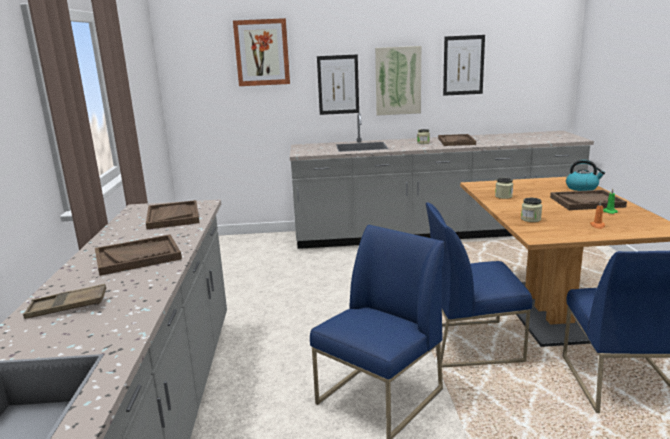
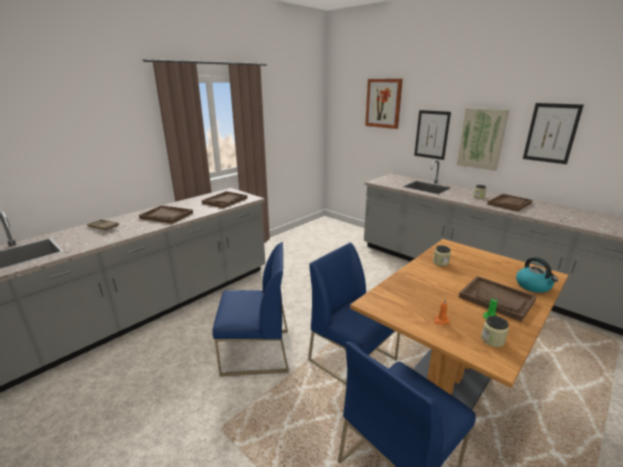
camera: 45 degrees right, 5 degrees up
(531, 219) = (406, 288): jar -> jar (492, 340)

